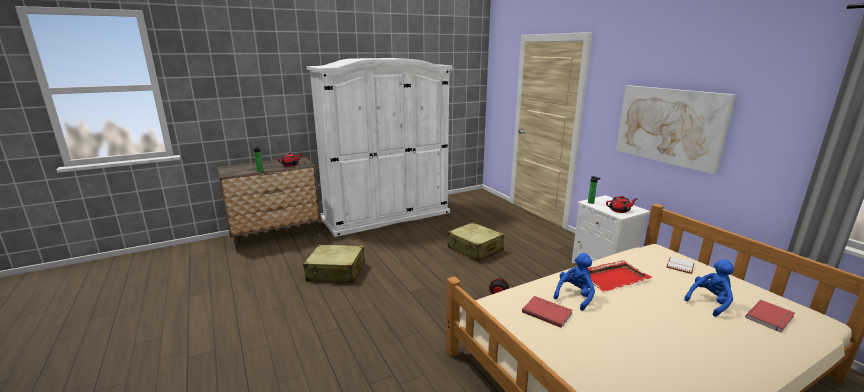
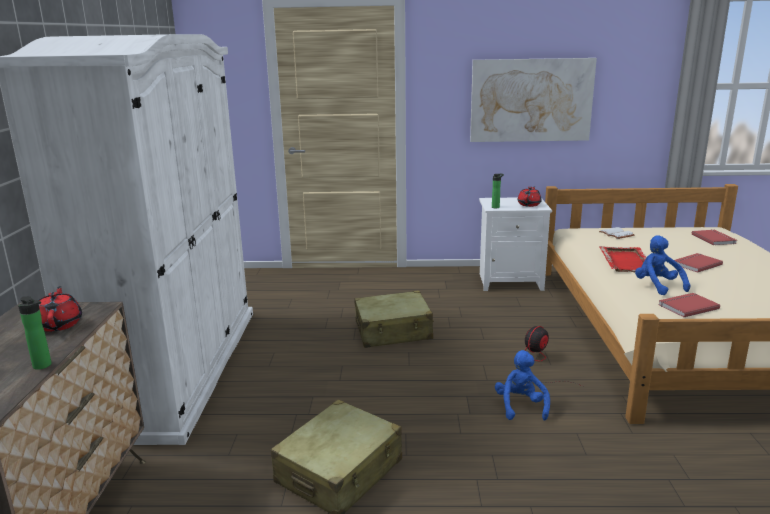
camera: 60 degrees left, 0 degrees up
(663, 310) = (695, 264): none -> red book
(709, 302) = (686, 246): blue plush toy -> blue plush toy (520, 406)

